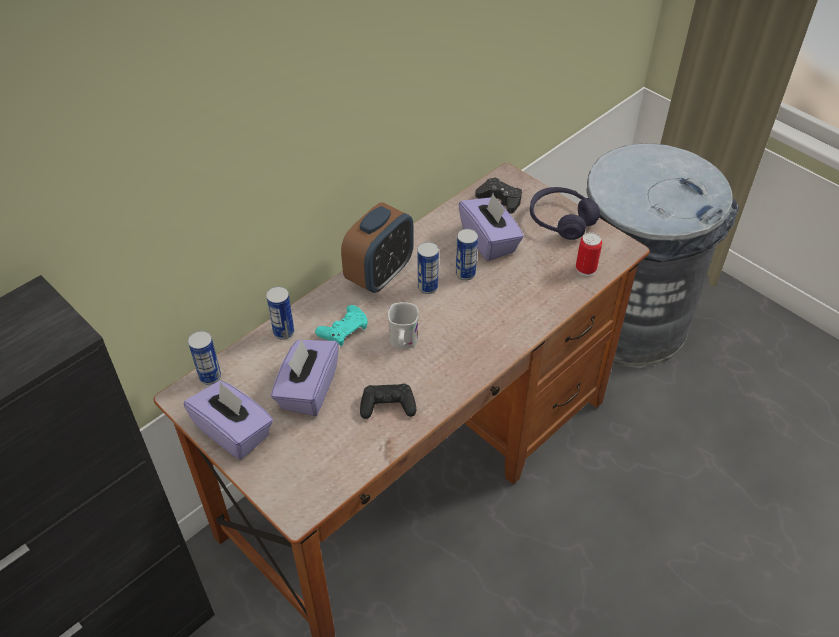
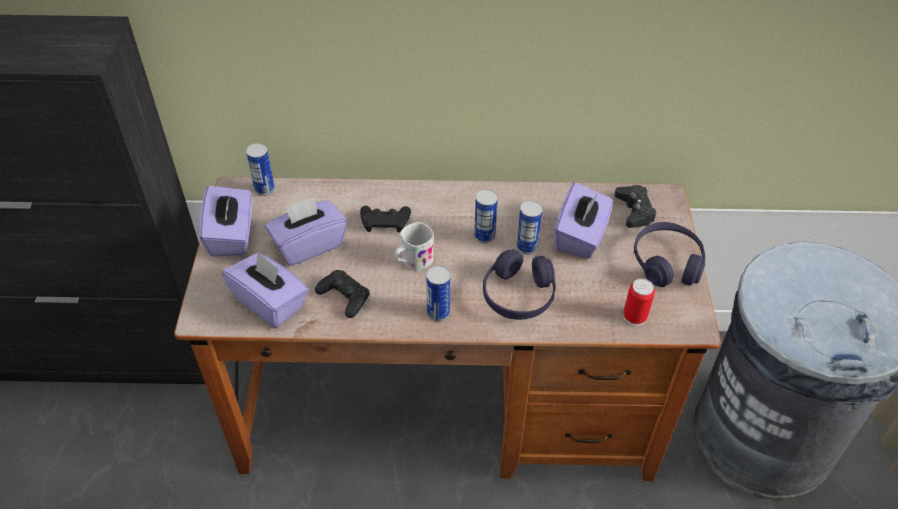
camera: 45 degrees right, 0 degrees up
(283, 332) = (345, 194): can -> can (438, 313)
(337, 454) = (270, 302): none -> purple tissue box
(343, 330) = (385, 222): turquoise game controller -> black game controller
(380, 274) = (462, 202): alarm clock -> none
(502, 310) = (518, 295): none -> purple headphones

